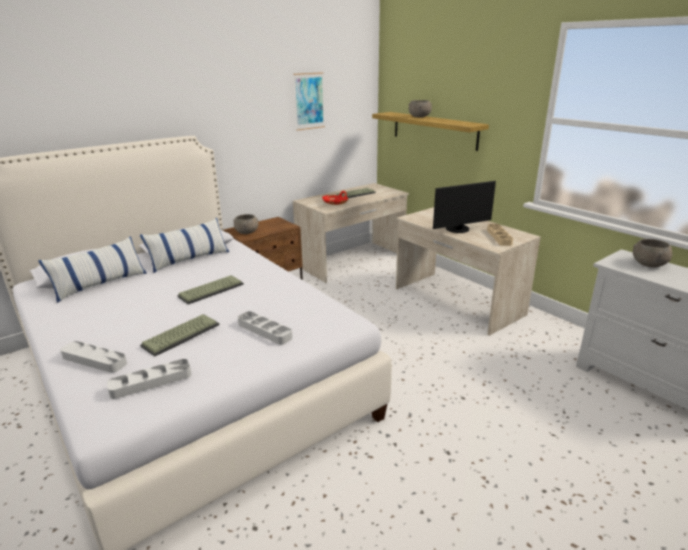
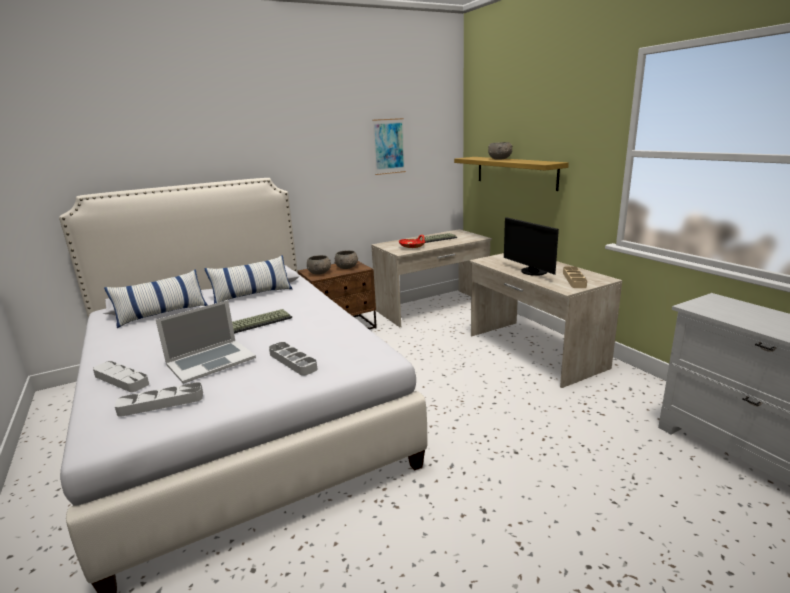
camera: 10 degrees right, 5 degrees down
(181, 334) = (211, 361): keyboard -> laptop
(459, 229) = (532, 272): monitor -> monitor turned 75 degrees clockwise
(649, 264) = (741, 308): grey bowl -> grey bowl (347, 267)

